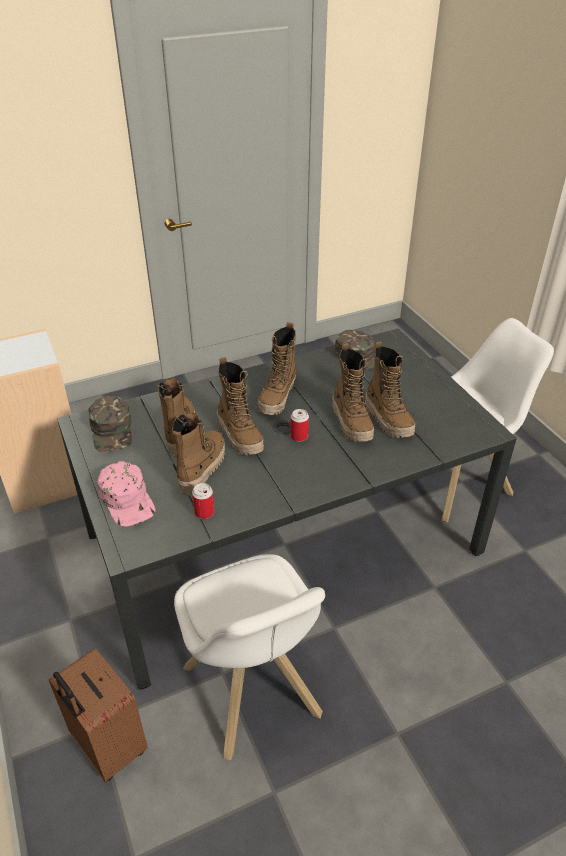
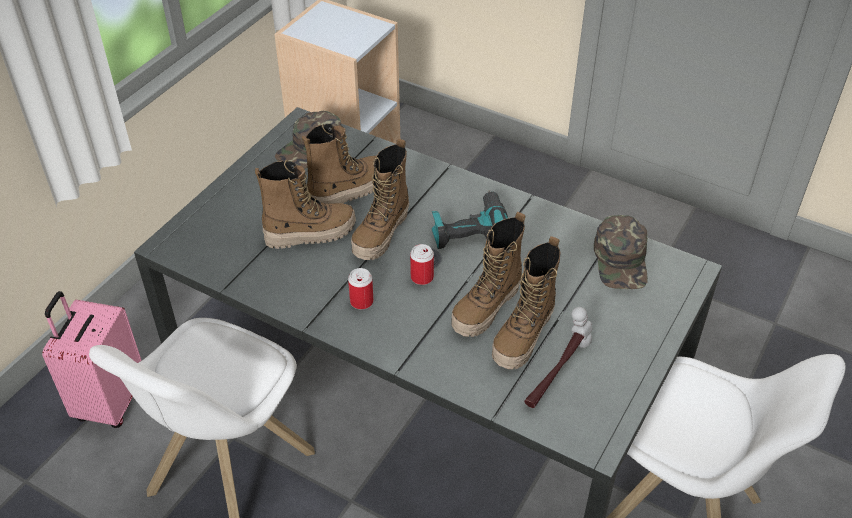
camera: 55 degrees right, 5 degrees up
(107, 747) = (109, 401): brown suitcase -> pink suitcase
(128, 500) = (229, 210): pink cap -> none
(204, 512) = (253, 267): can -> can (361, 301)
(278, 397) = (470, 230): boot -> power drill
(426, 420) = (557, 371): none -> hammer

